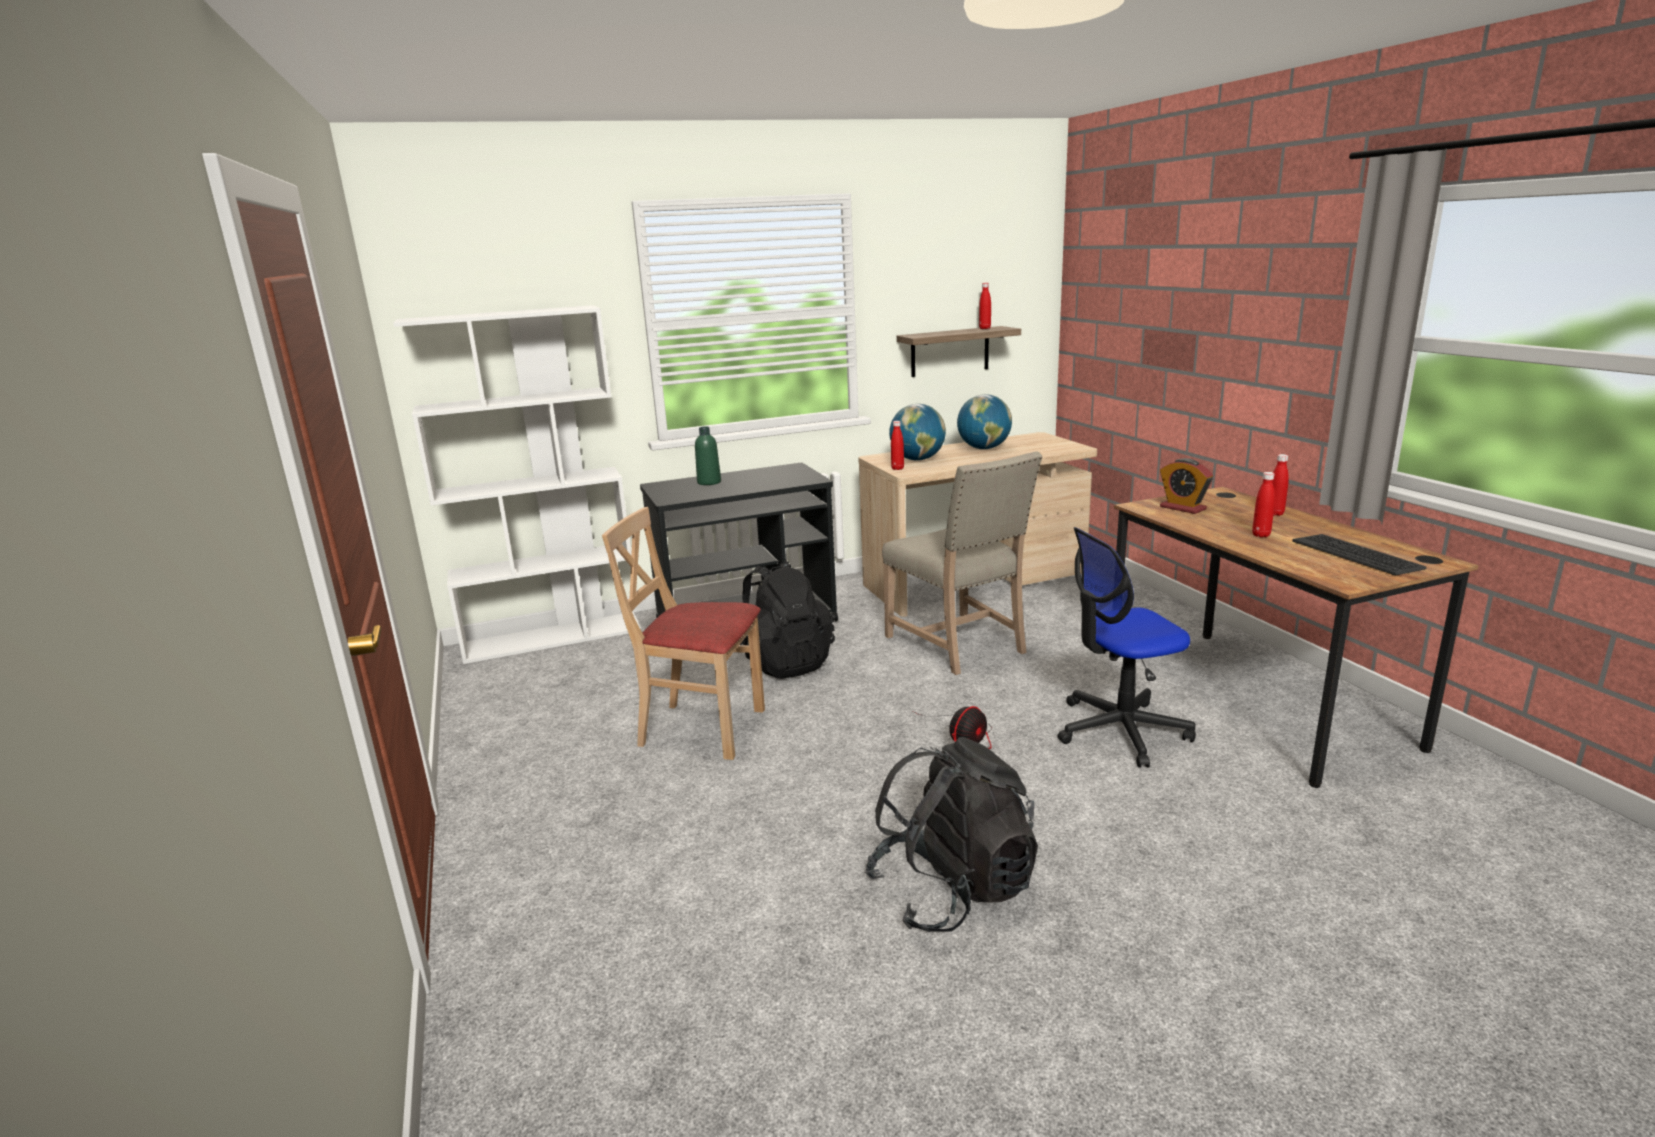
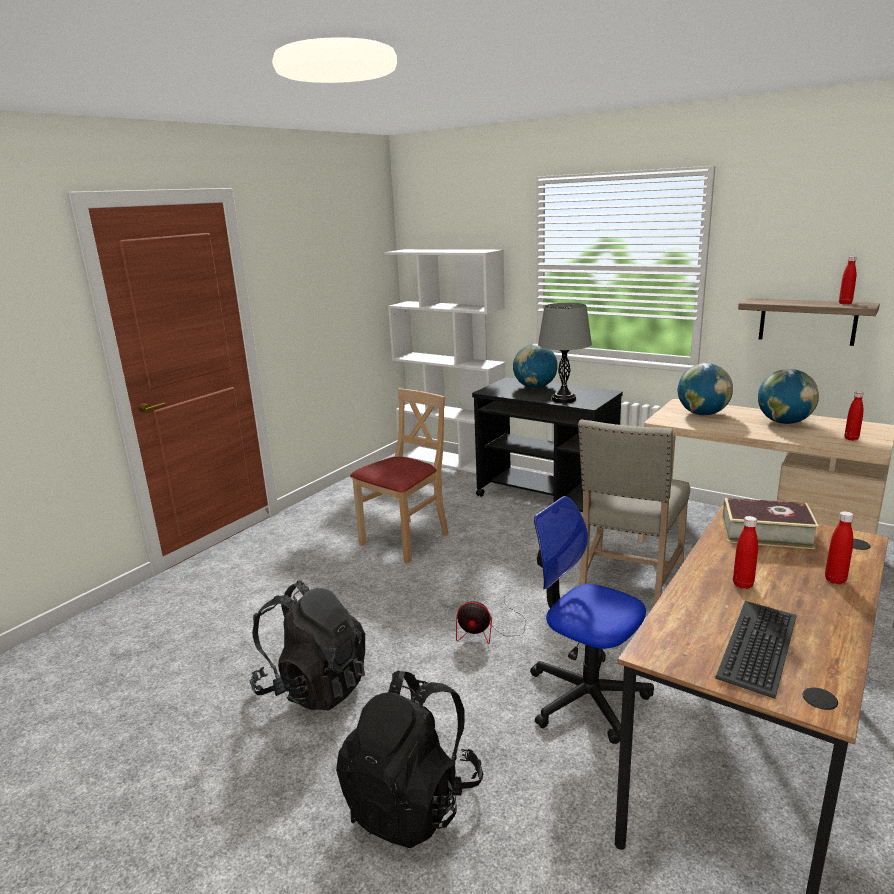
camera: 55 degrees right, 0 degrees up
(702, 728) = (406, 540): beige chair -> beige chair turned 60 degrees clockwise
(709, 482) = (535, 387): green bottle -> globe
(776, 482) = (563, 399): none -> grey table lamp
(784, 663) = (510, 530): black backpack -> black backpack (413, 801)
(897, 468) = (665, 416): red bottle -> red bottle (851, 439)
(1182, 508) = (766, 533): alarm clock -> book

